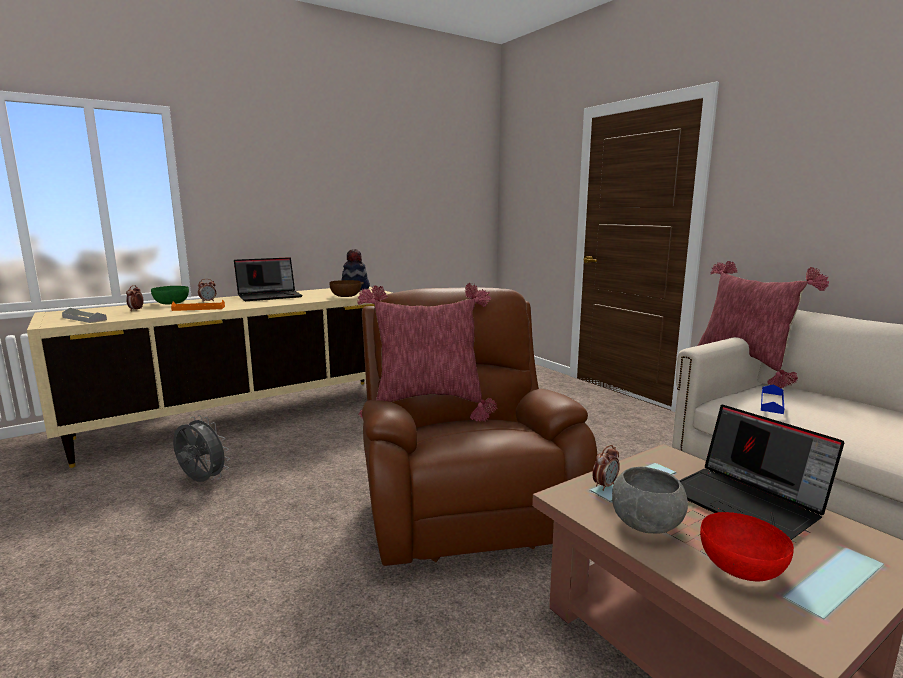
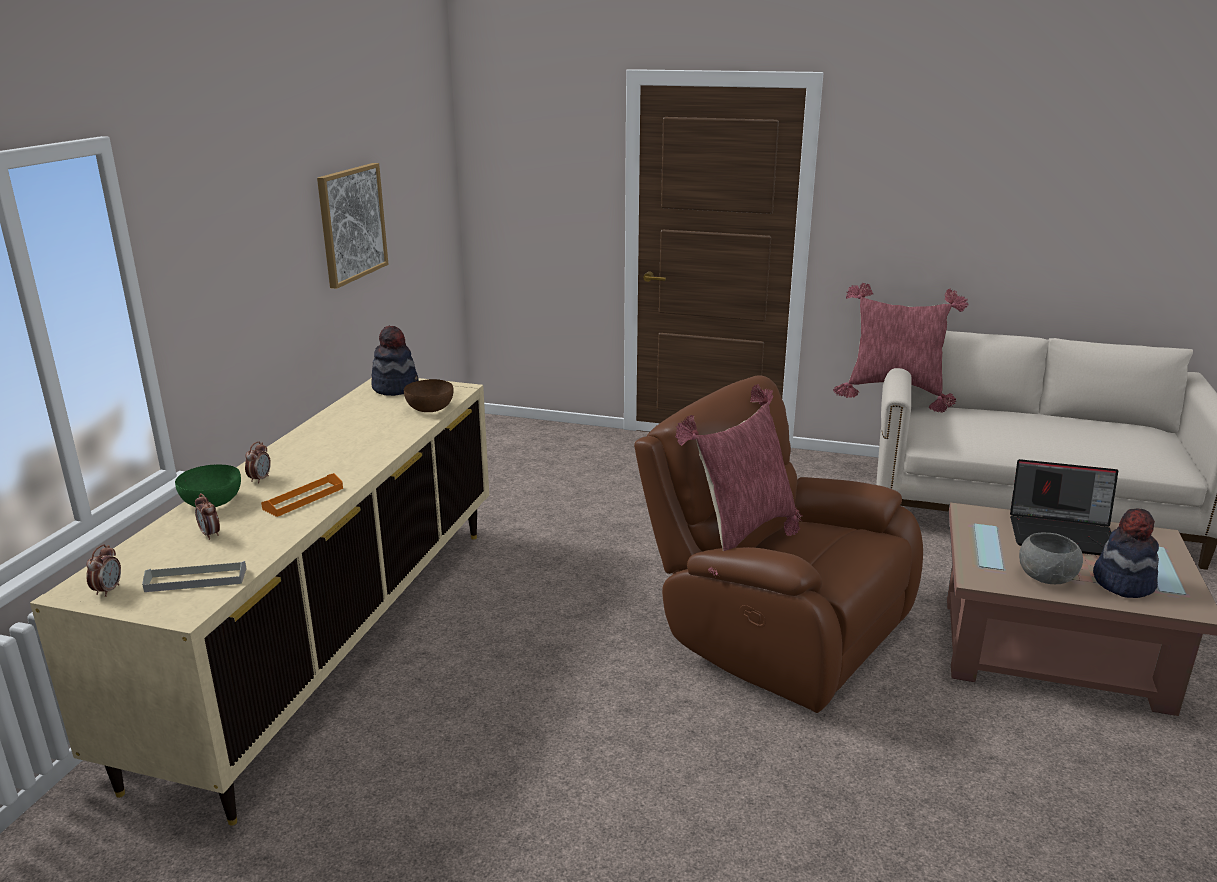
camera: 40 degrees left, 10 degrees up
(201, 481) = (469, 742): grey fan -> none
(270, 296) = (320, 439): laptop -> none
(376, 198) = (351, 223): none -> picture
(605, 485) = (982, 558): alarm clock -> alarm clock (108, 590)
(739, 566) = (1122, 582): red bowl -> hat
(772, 402) = (963, 431): blue tray -> none

